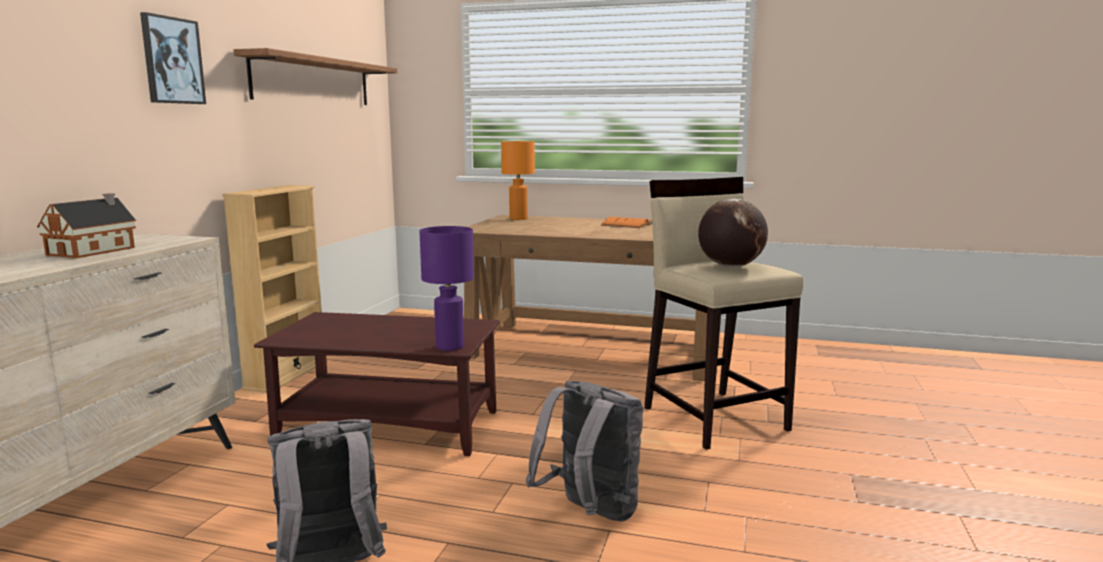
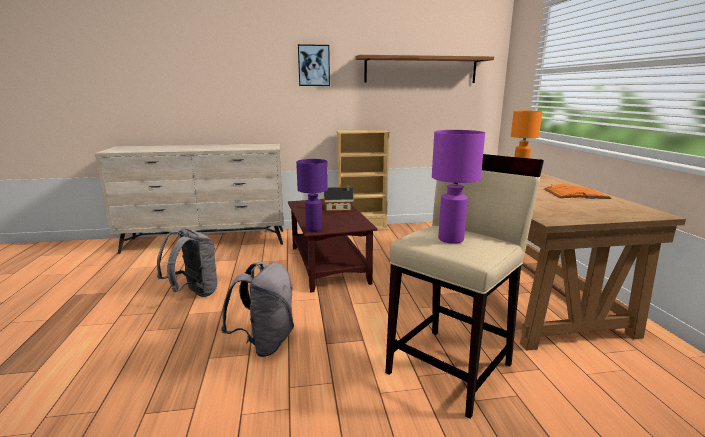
camera: 65 degrees right, 5 degrees up
(95, 251) = (236, 147): toy house -> toy house (339, 208)
(730, 266) = (450, 239): globe -> purple table lamp

